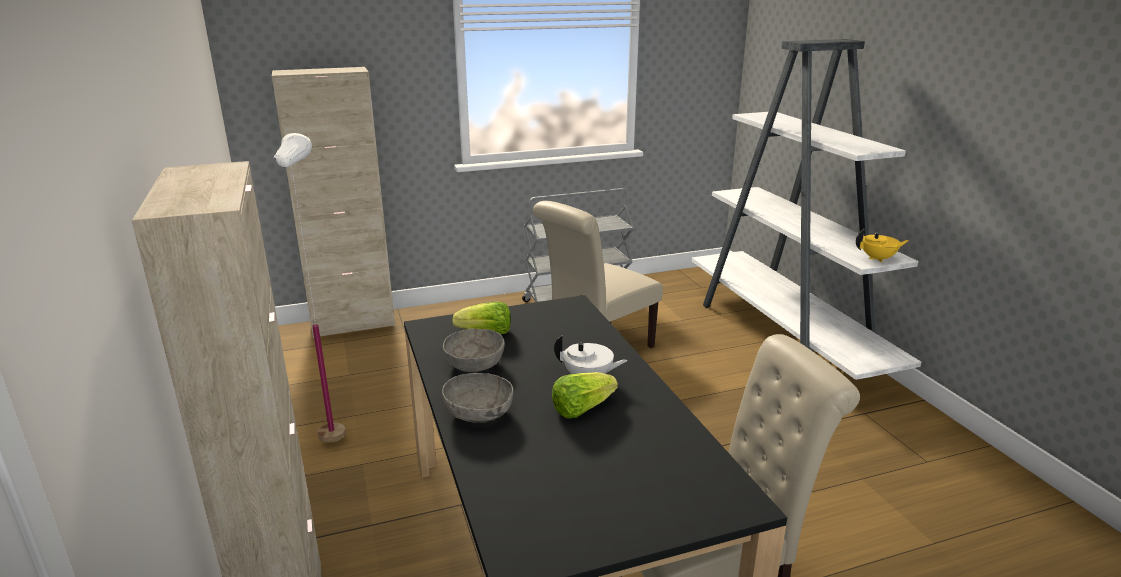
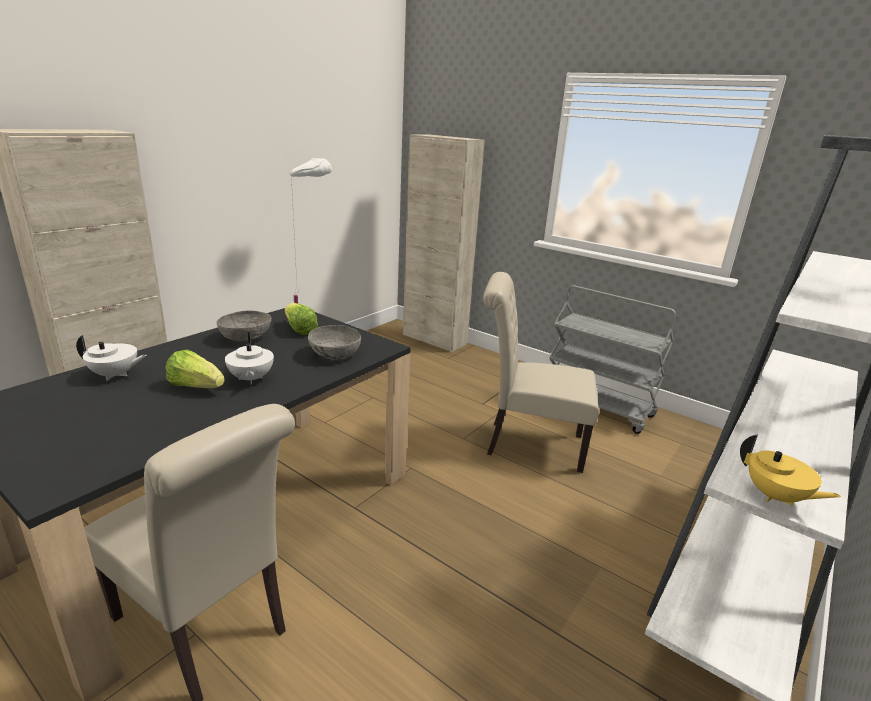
camera: 55 degrees right, 0 degrees up
(479, 413) = (171, 354): grey bowl -> grey bowl (335, 354)
(506, 454) = (115, 375): none -> white teapot

